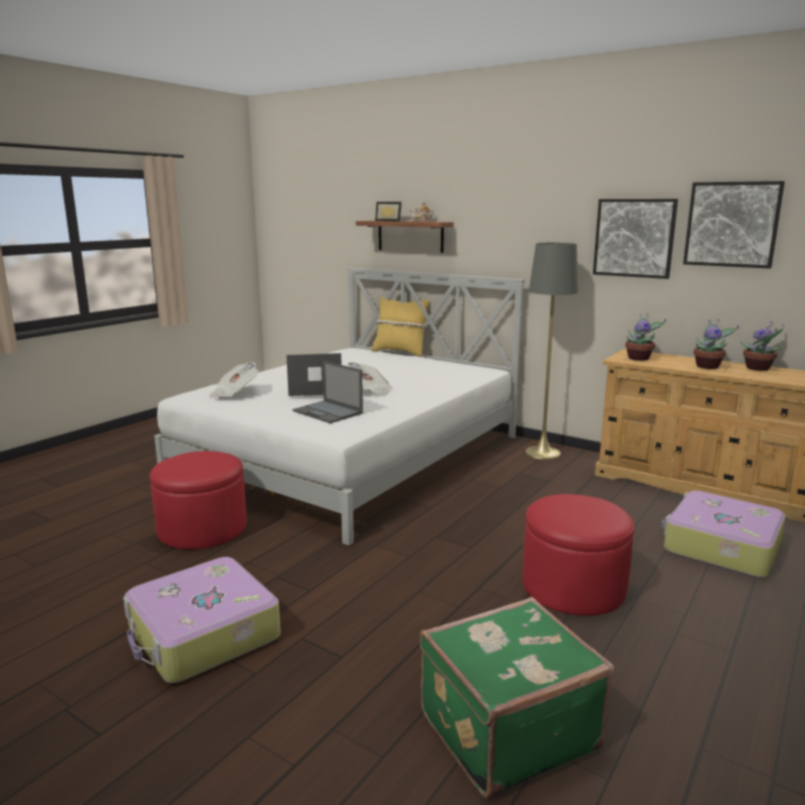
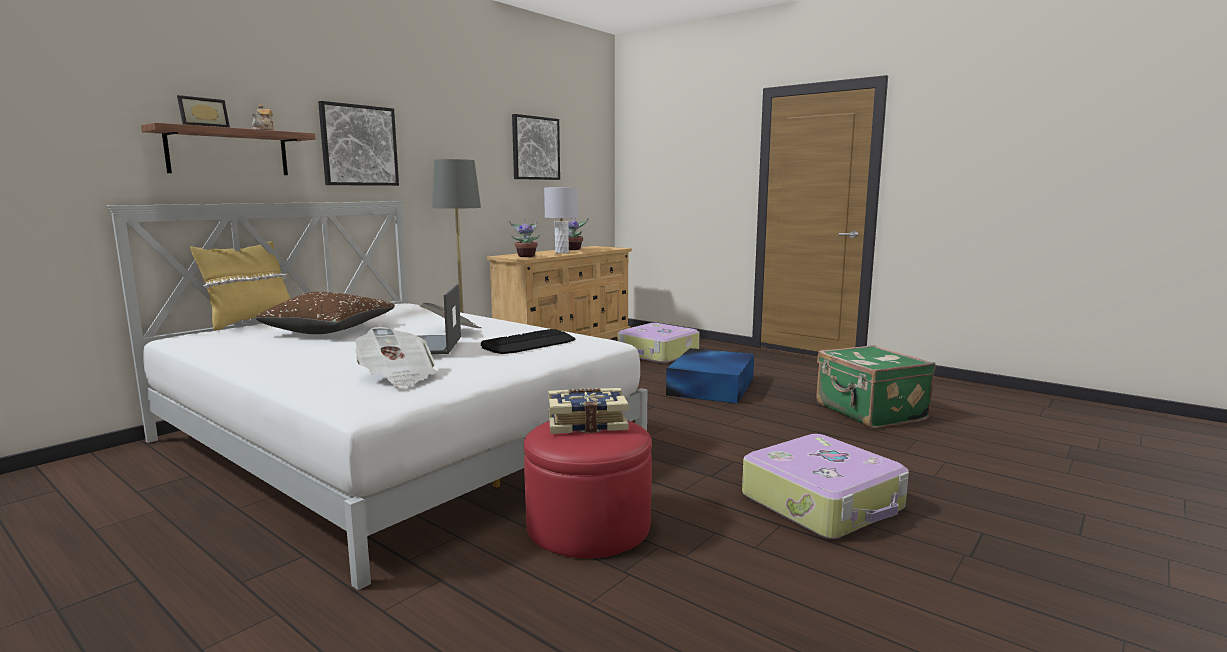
camera: 85 degrees left, 5 degrees down
(208, 461) = (587, 423): none -> book
(328, 412) = (529, 343): laptop -> keyboard
(375, 368) = (330, 330): none -> brown pillow
(573, 587) = (712, 386): red ottoman -> blue storage box
(634, 238) = (480, 157): picture -> picture (359, 145)
(708, 366) = (562, 252): potted plant -> grey table lamp

